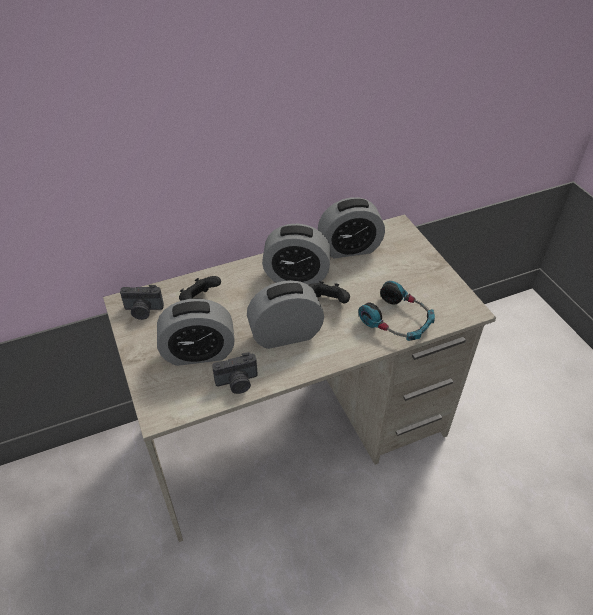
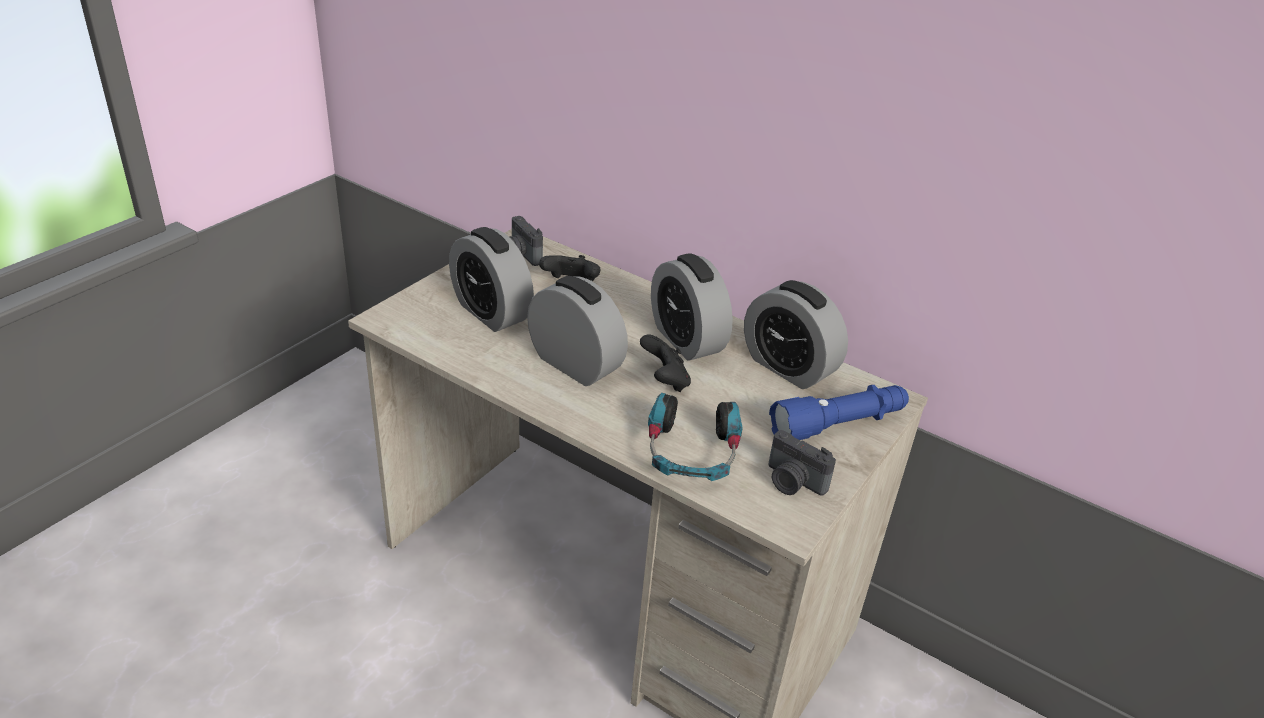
camera: 55 degrees right, 10 degrees down
(237, 383) = (469, 354): camera -> camera (792, 482)
(407, 255) = (838, 425): none -> blue flashlight

